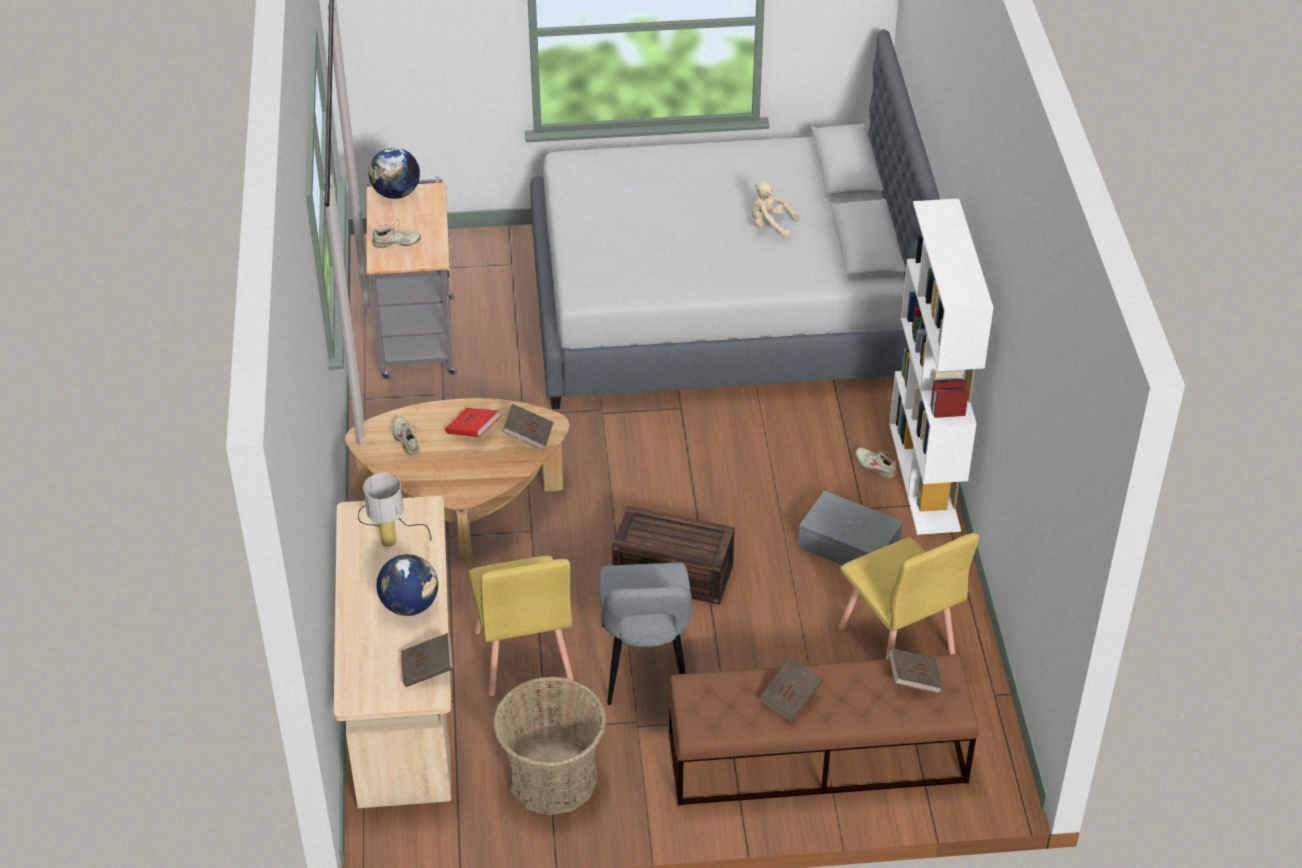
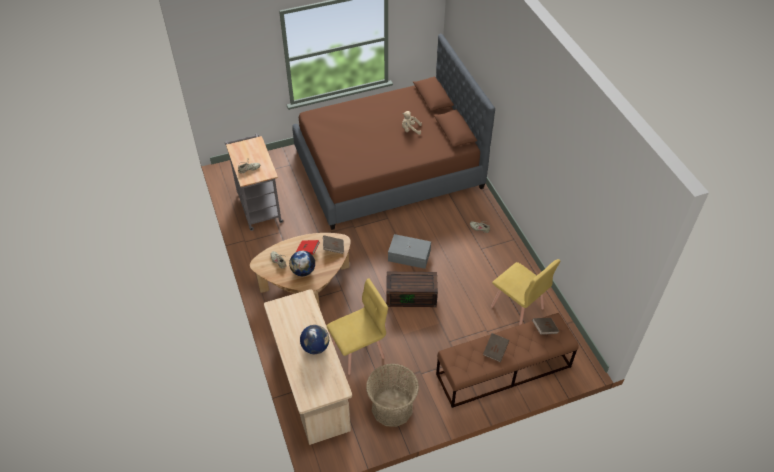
camera: 15 degrees left, 5 degrees up
(390, 533) = (294, 313): table lamp -> none
(396, 193) = (240, 145): globe -> globe (303, 271)
(428, 669) = (335, 378): brown book -> none
(522, 656) = (358, 351): yellow chair -> yellow chair turned 90 degrees counterclockwise
(645, 668) = (414, 344): grey chair -> none
(720, 308) = (388, 168): grey bed -> brown bed
(849, 547) = (482, 268): grey storage box -> grey storage box (409, 256)
(925, 477) = (502, 229): white bookcase -> none

